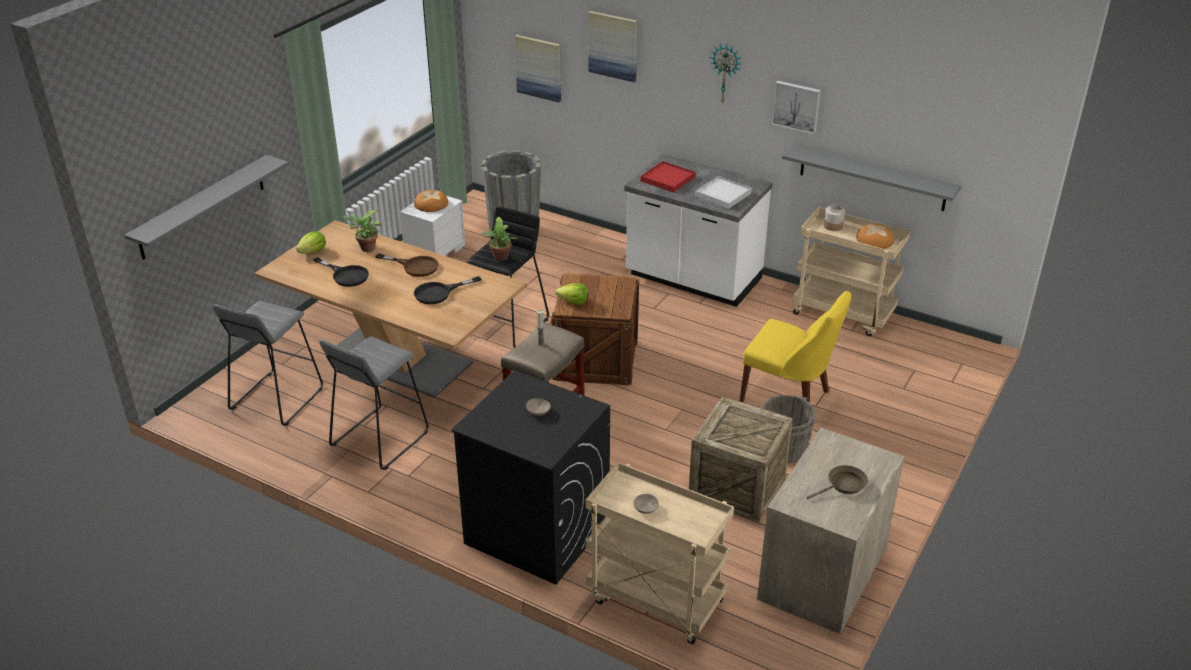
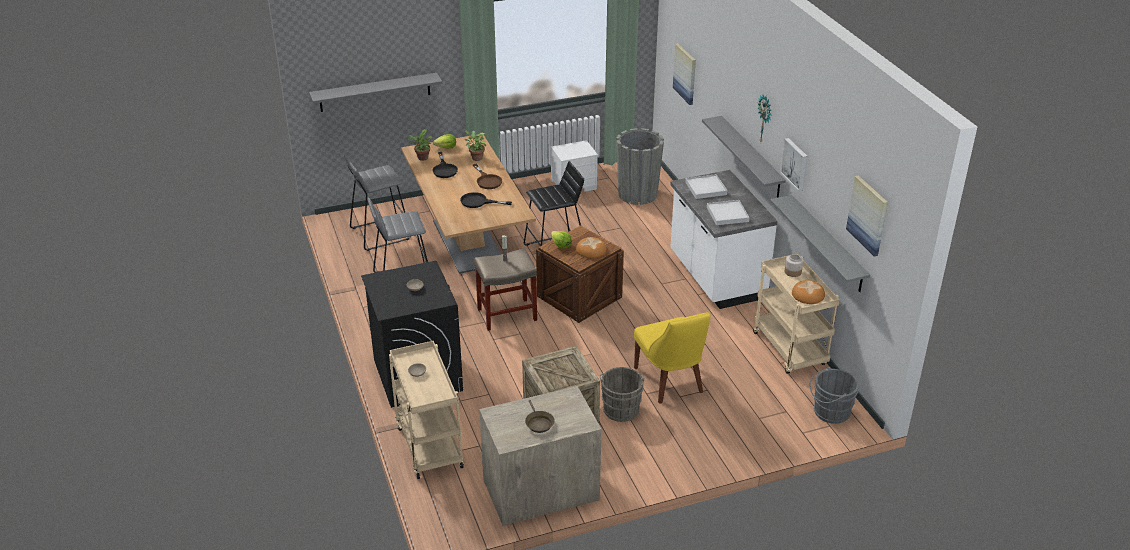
camera: 40 degrees right, 0 degrees up
(431, 204) = (575, 149): bread -> bread (591, 250)
(500, 258) = (546, 198): potted plant -> potted plant (421, 158)
(613, 46) = (718, 72): picture -> picture (868, 215)
(667, 179) = (705, 188): red tray -> white tray
(701, 126) = (751, 157): none -> grey shelf
(844, 486) = (538, 423): brown frying pan -> brown frying pan turned 60 degrees clockwise
(945, 352) = (829, 412): none -> grey bucket

